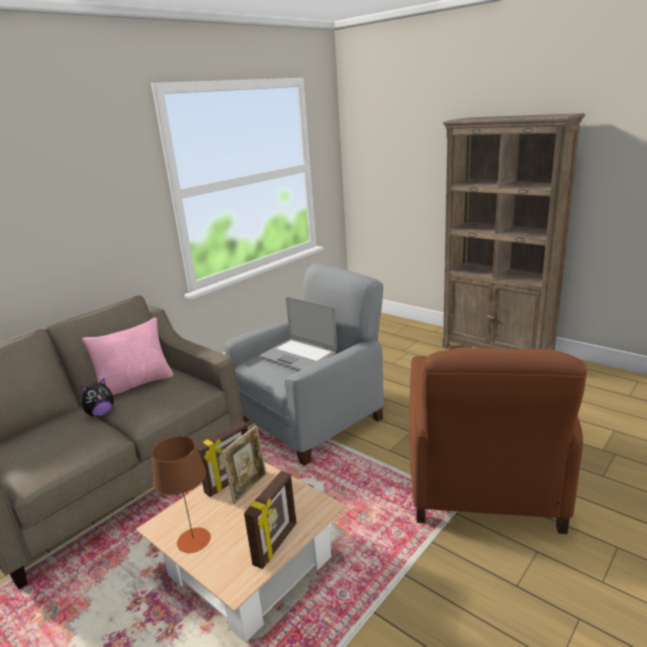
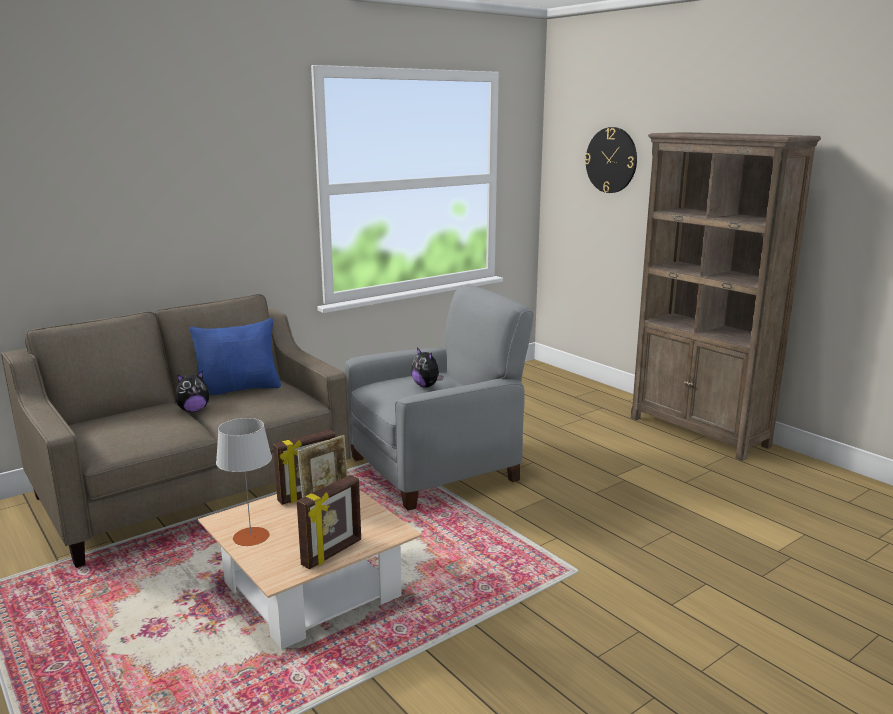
camera: 10 degrees right, 5 degrees down
(136, 383) = (240, 389): pink pillow -> blue pillow
(193, 540) = (251, 537): brown table lamp -> grey table lamp
(299, 355) = (426, 386): laptop -> plush toy
(402, 144) = (611, 160): none -> wall clock
(483, 484) = (608, 560): brown armchair -> none

